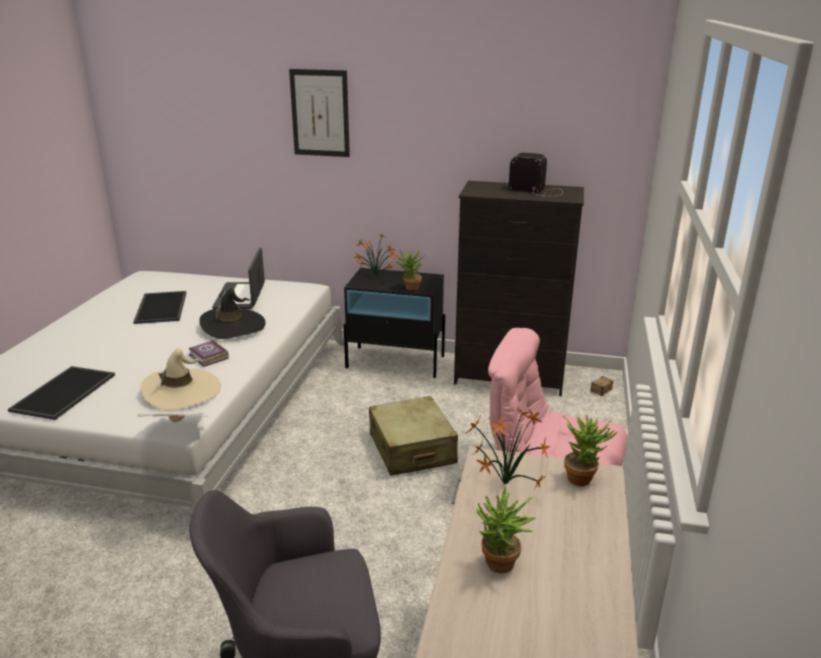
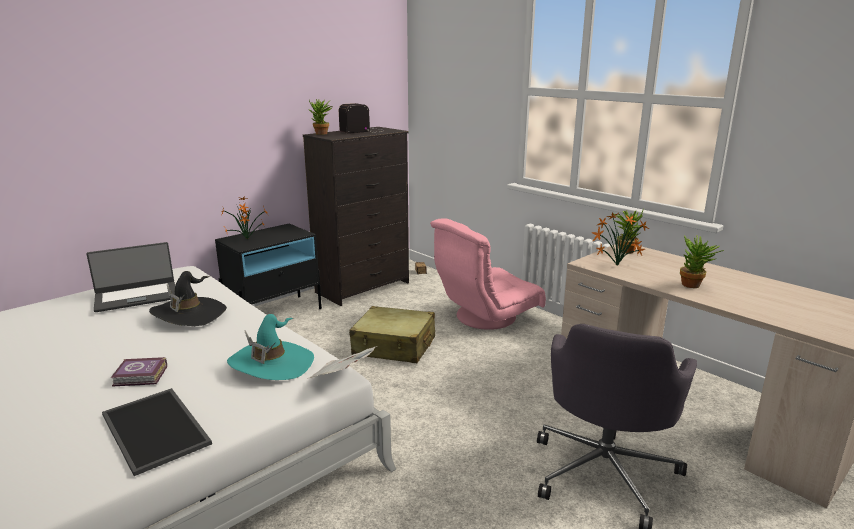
camera: 55 degrees left, 5 degrees down
(160, 307) = (62, 338): tray -> none
(182, 391) = (272, 364): beige hat -> turquoise hat
(208, 357) = (226, 339): book -> book (141, 376)
(240, 296) = (136, 296): laptop -> laptop turned 60 degrees counterclockwise
(320, 113) = (152, 88): picture -> none
(410, 289) = (291, 236): potted plant -> potted plant (321, 134)

